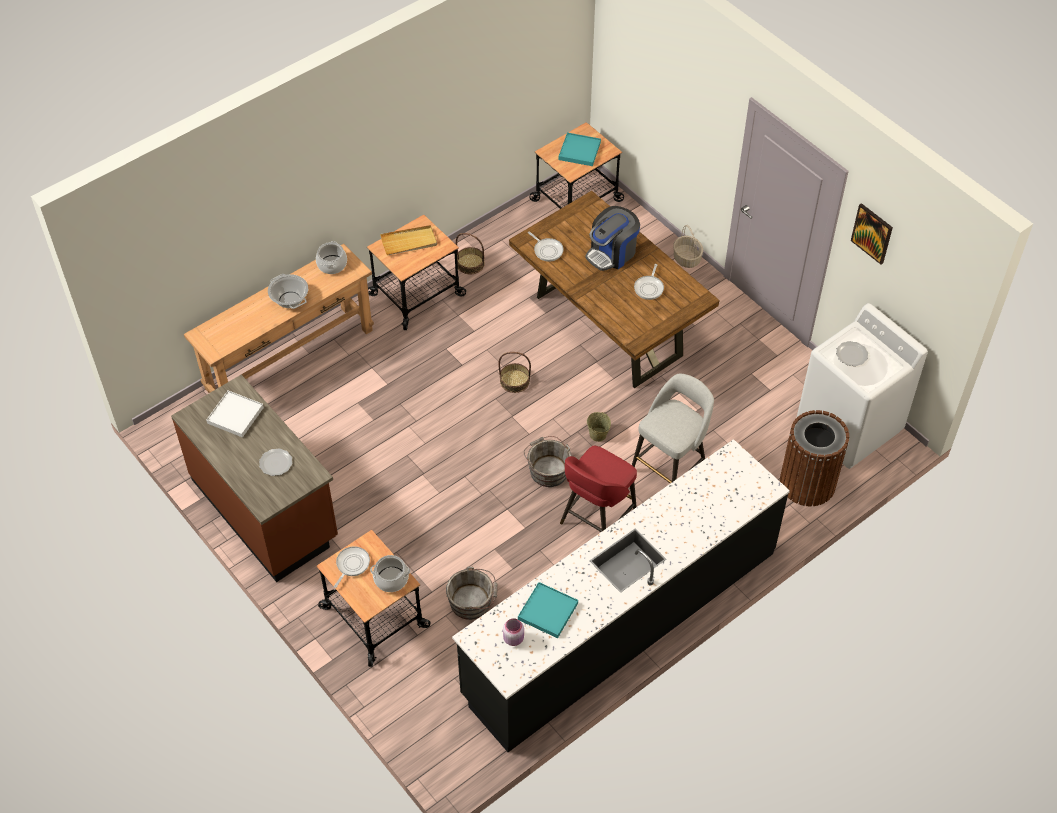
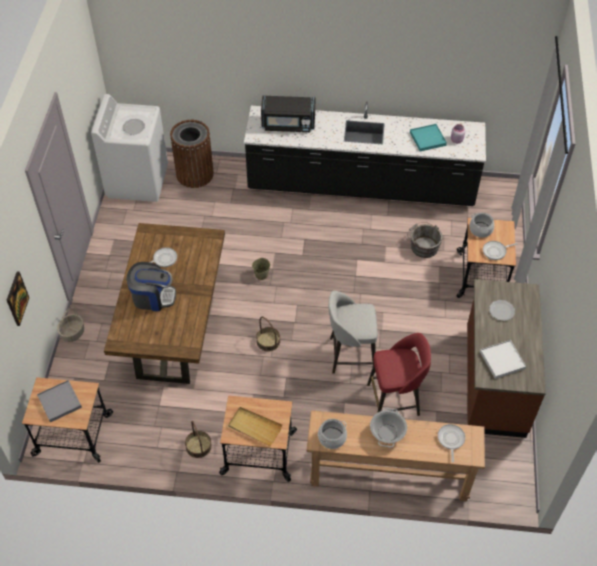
camera: 135 degrees left, 0 degrees up
(547, 250) = (186, 331): frying pan -> frying pan (450, 440)
(547, 469) = (310, 278): grey bucket -> none
(579, 151) = (59, 402): turquoise tray -> grey tray
(596, 519) = (316, 235): red stool -> red stool (395, 399)
(670, 468) = (248, 230): grey stool -> grey stool (350, 355)
(719, 499) = (288, 124): none -> black microwave
(872, 233) = (72, 97): picture -> picture (16, 298)

